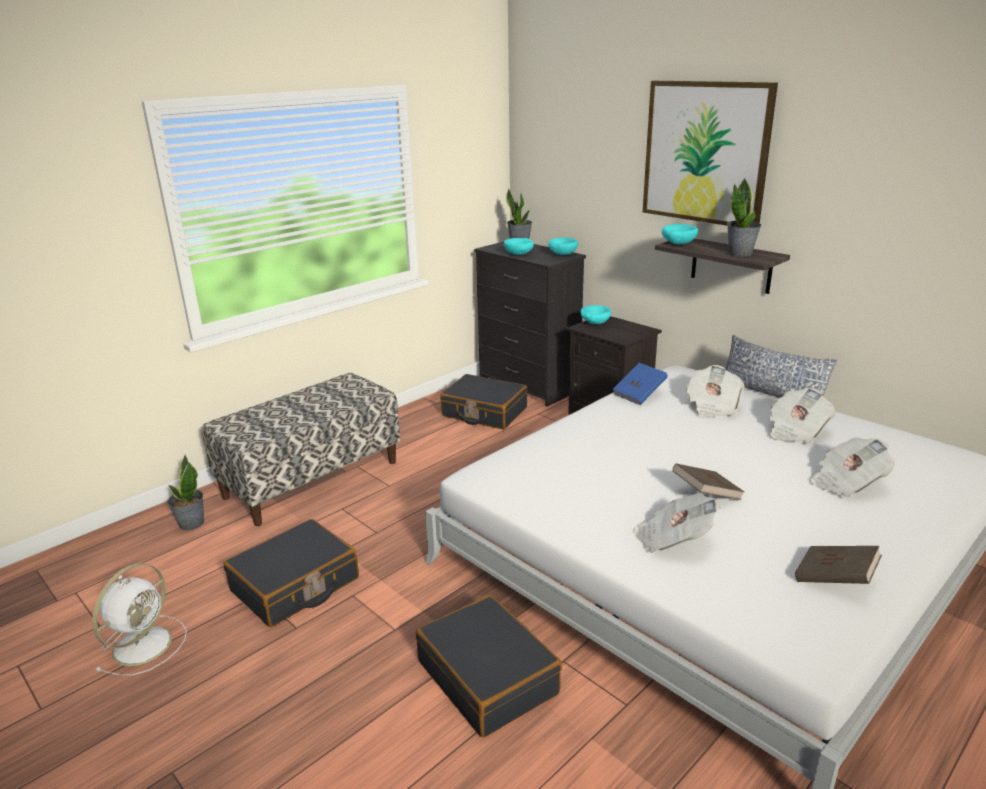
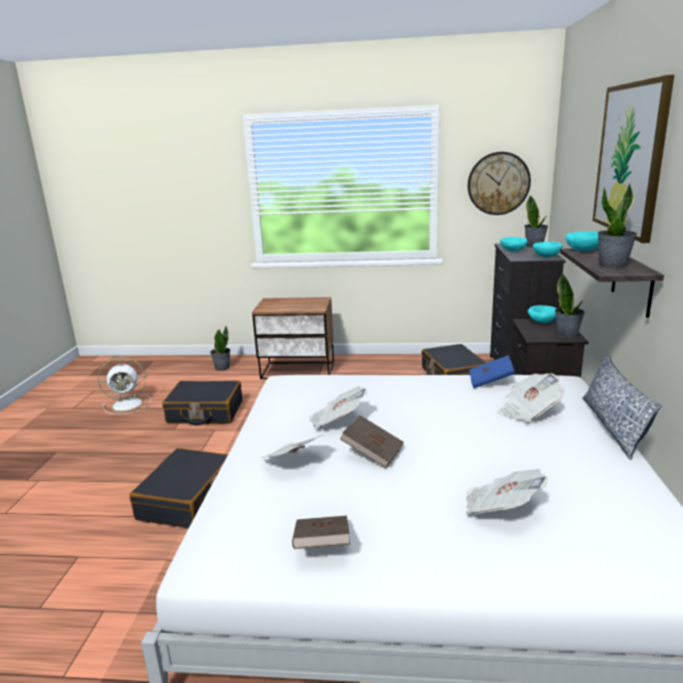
camera: 50 degrees right, 5 degrees down
(312, 479) = (298, 371): bench -> nightstand
(467, 178) = (498, 183): none -> wall clock
(636, 329) = (567, 334): none -> potted plant
(795, 431) = (554, 457): newspaper -> newspaper (337, 421)

